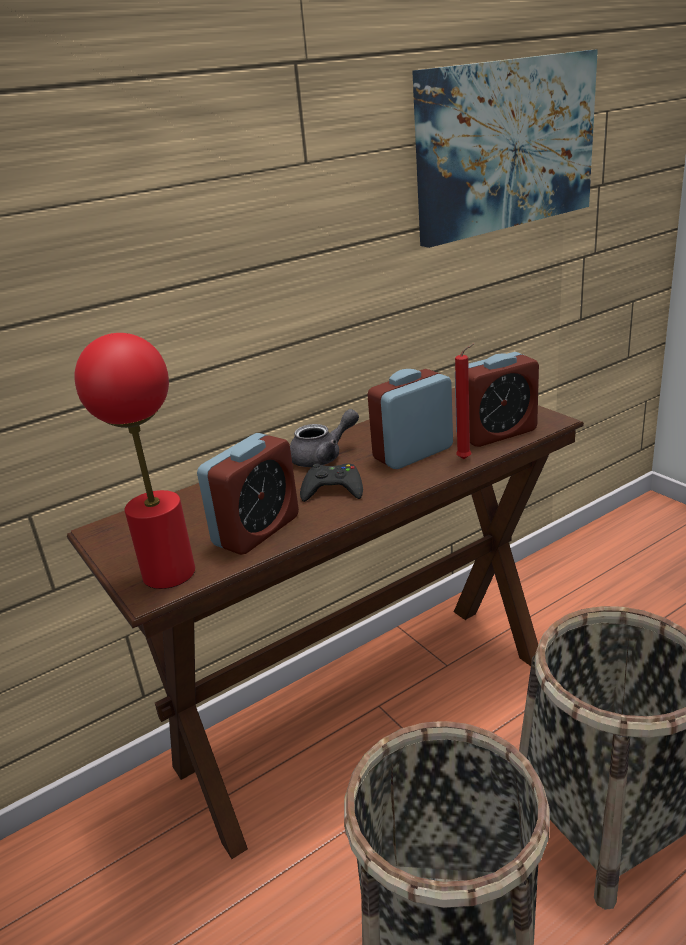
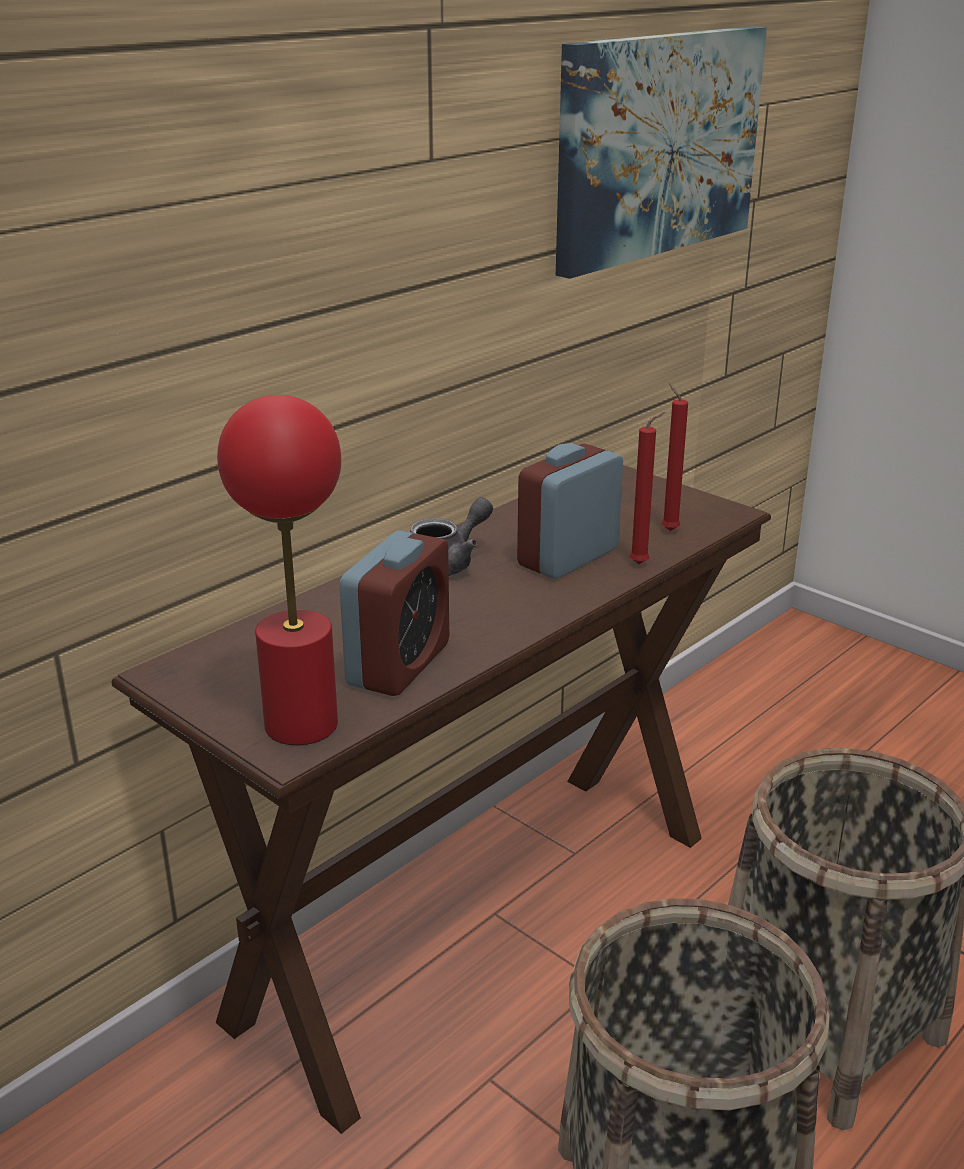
camera: 15 degrees left, 0 degrees up
(333, 489) = (480, 607): black game controller -> none
(496, 433) = (667, 530): alarm clock -> red candle

